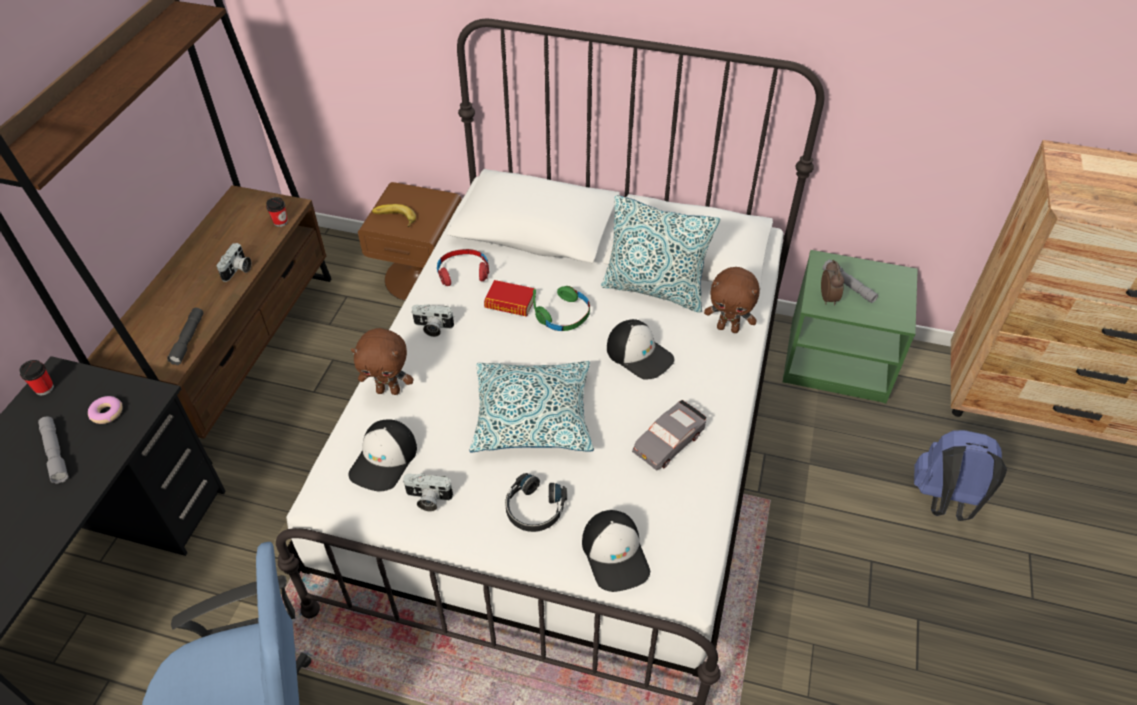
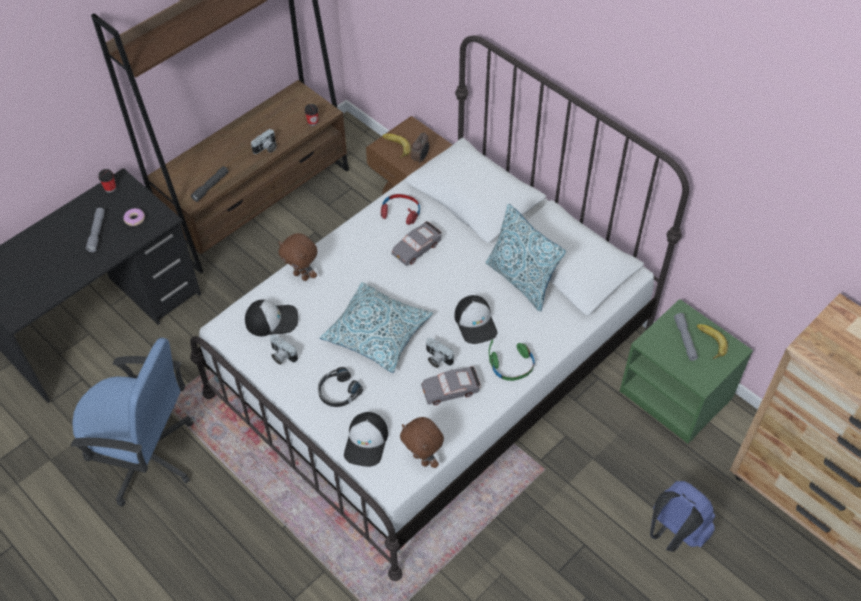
camera: 30 degrees right, 5 degrees up
(384, 460) = (272, 320): cap -> cap turned 150 degrees counterclockwise
(432, 327) = (355, 244): camera -> camera (437, 359)
(510, 303) = (416, 248): book -> grey toy car
(564, 316) = (446, 273): green headphones -> green headphones (512, 366)
(728, 328) = (551, 331): brown plush toy -> brown plush toy (422, 459)
(828, 298) = (661, 342): alarm clock -> alarm clock (420, 159)
(873, 279) = (709, 343): none -> banana

